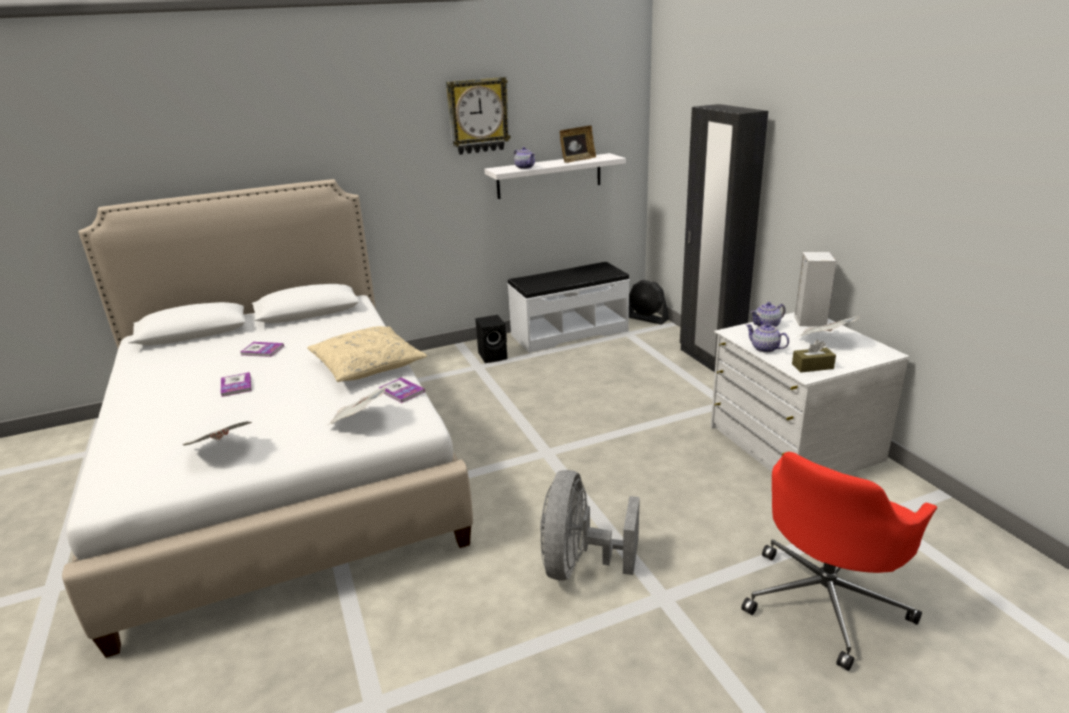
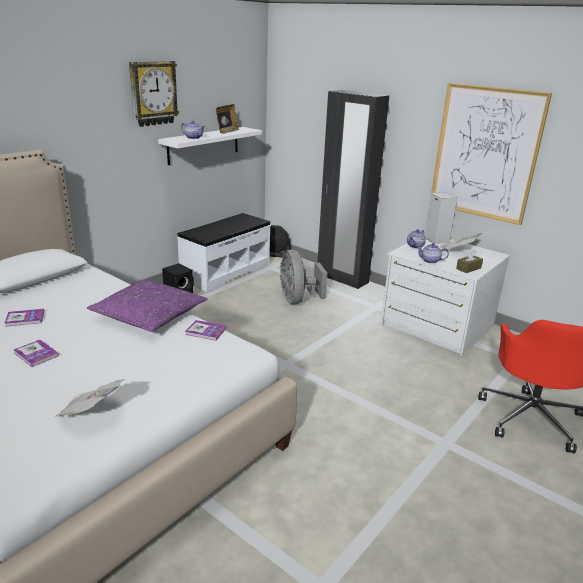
camera: 30 degrees left, 0 degrees up
(359, 420) = (196, 361): newspaper -> none
(367, 365) = (149, 315): beige pillow -> purple pillow
(580, 564) = (377, 437): grey fan -> grey fan (297, 300)
(882, 197) = (485, 153): none -> picture

